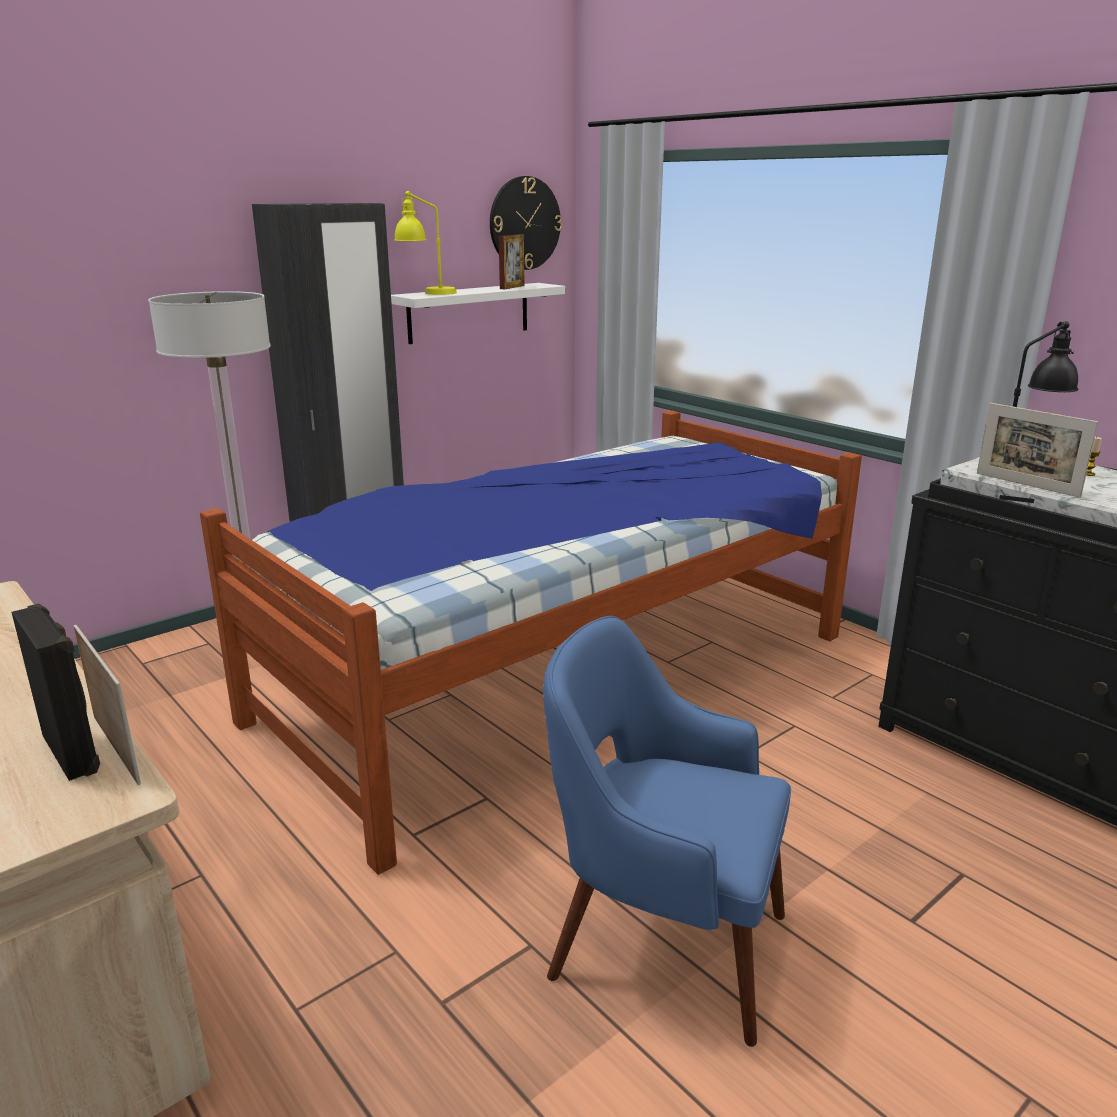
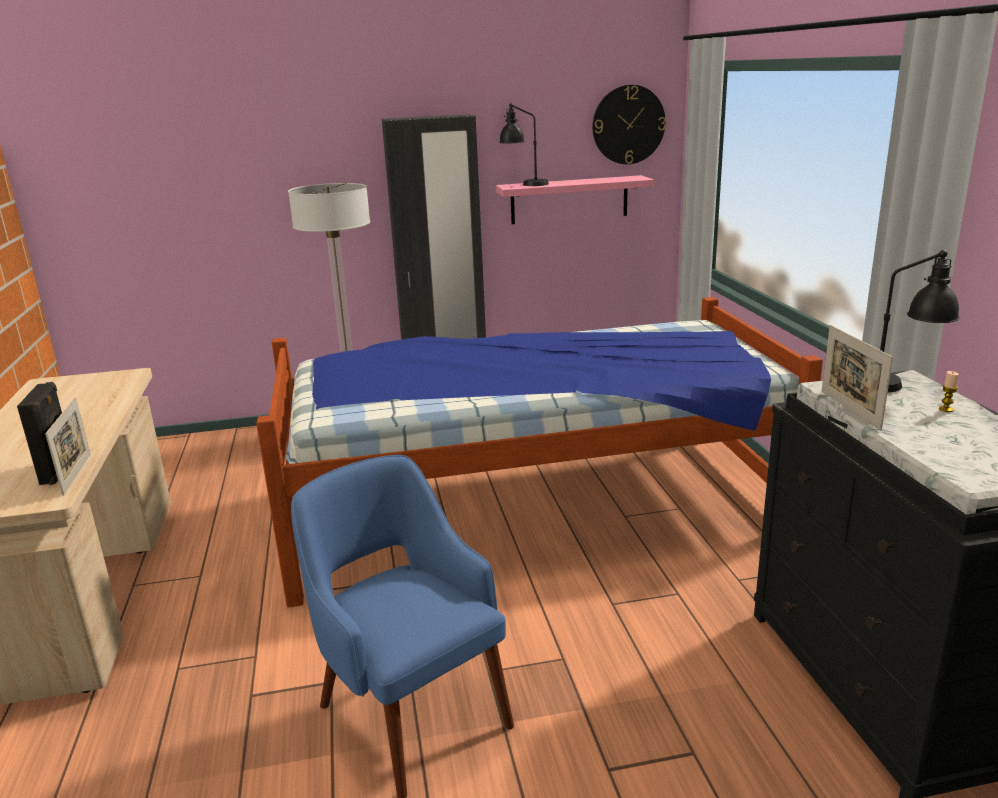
camera: 30 degrees right, 0 degrees up
(427, 293) = (524, 184): yellow table lamp -> black table lamp
(469, 312) = (569, 200): white shelf -> pink shelf
(512, 287) = (604, 180): picture frame -> none

